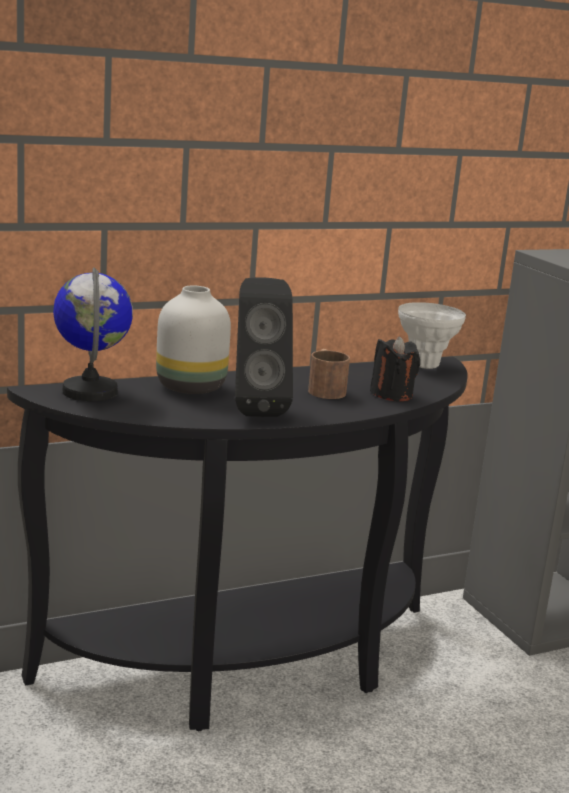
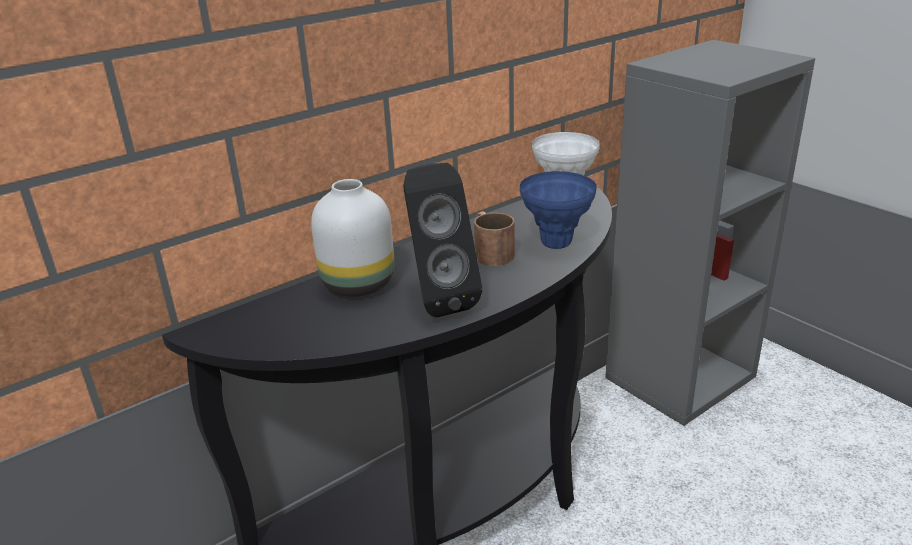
camera: 10 degrees left, 10 degrees up
(90, 392) = (256, 319): globe -> none
(392, 394) = (556, 243): black candle -> blue vase

